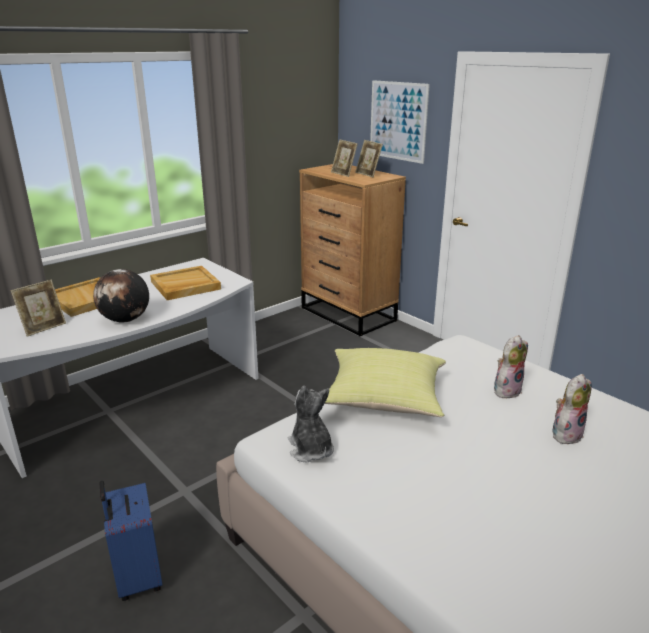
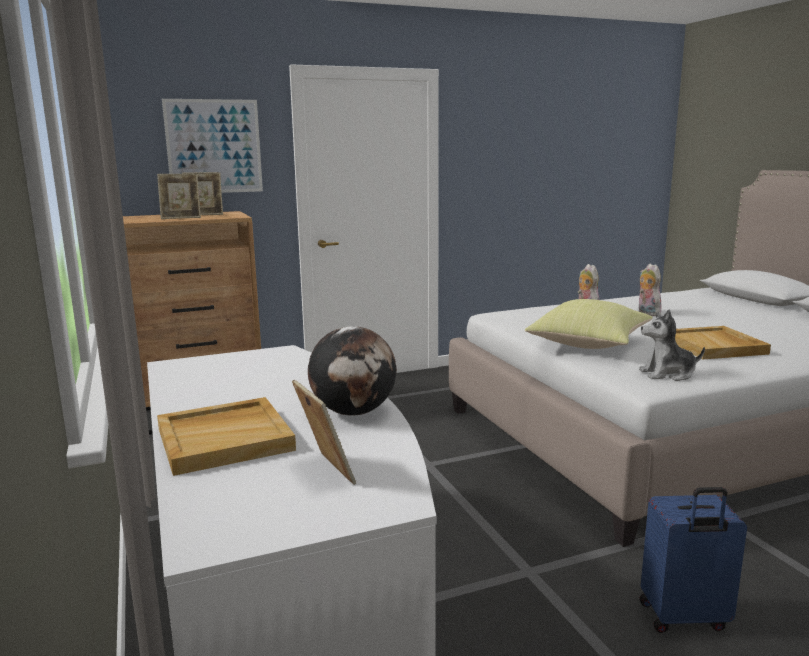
camera: 70 degrees left, 10 degrees down
(185, 285) = (258, 376): beige tray -> beige tray (714, 346)

